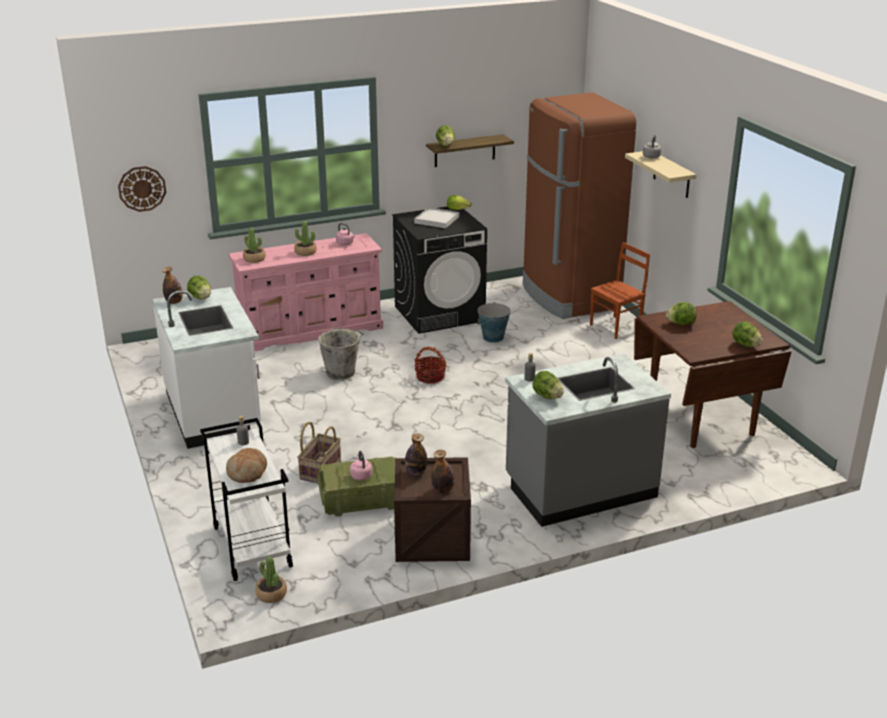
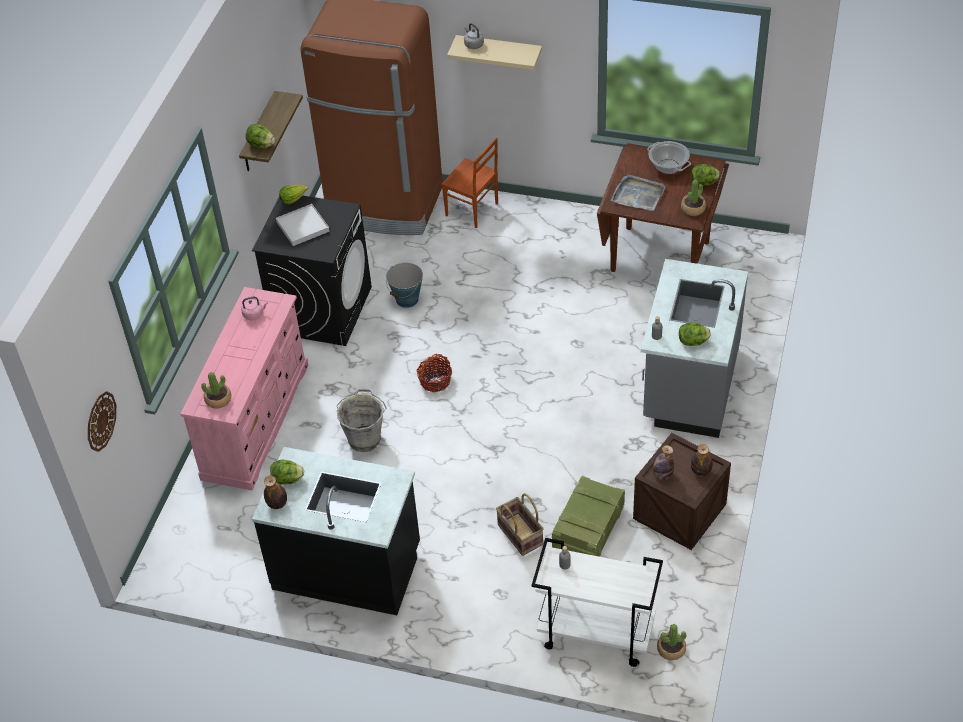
camera: 50 degrees left, 20 degrees up
(214, 412) = (347, 567): white counter -> black counter
(247, 472) = (616, 582): bread -> none
(305, 252) = (243, 353): potted plant -> potted plant (693, 209)
(361, 475) = (592, 511): pink kettle -> none
(616, 327) = (472, 210): brown chair -> brown chair turned 120 degrees clockwise
(680, 324) = (638, 195): lettuce -> grey tray
(735, 324) = (668, 166): none -> cooking pot

